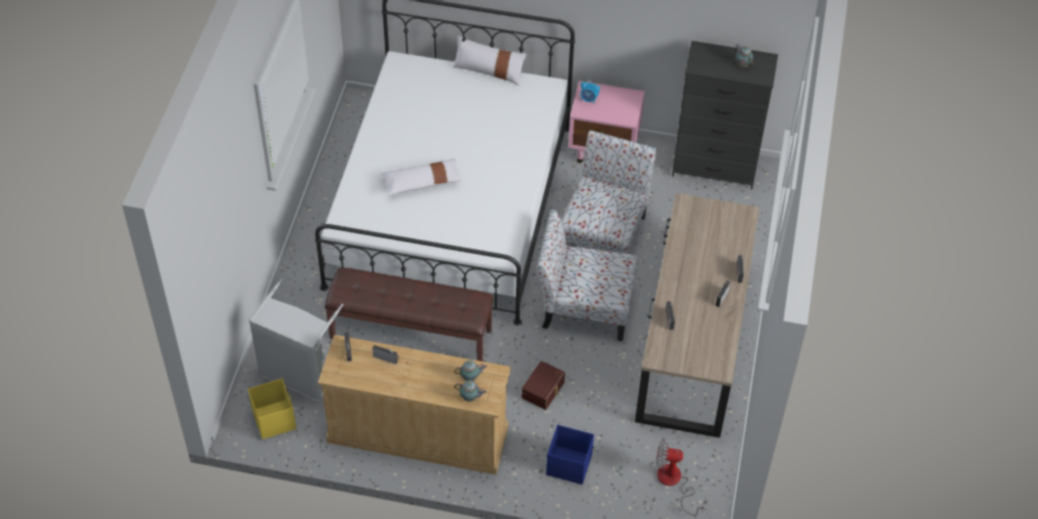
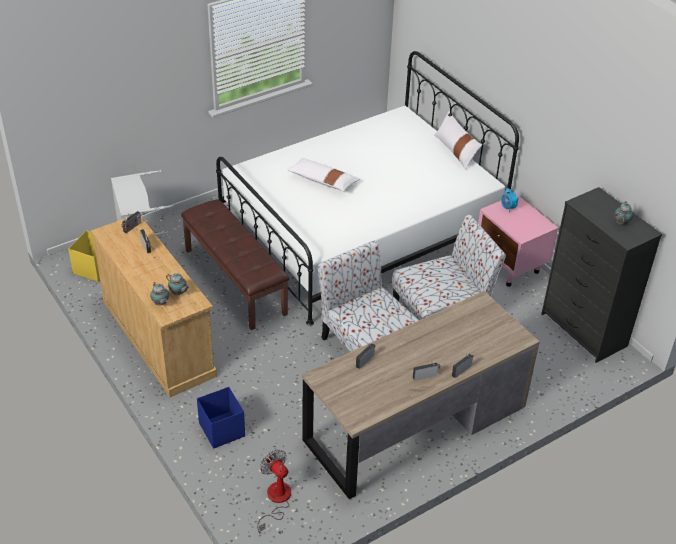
camera: 45 degrees right, 10 degrees down
(544, 390) = (270, 374): brown storage box -> none

